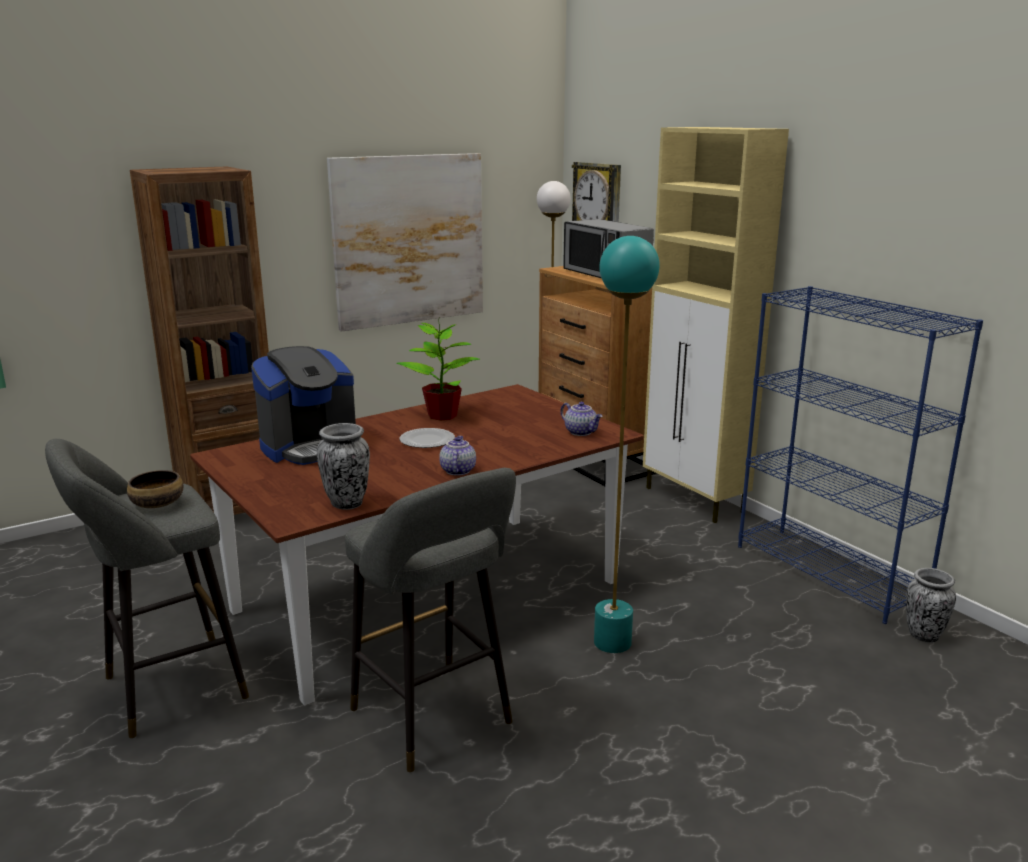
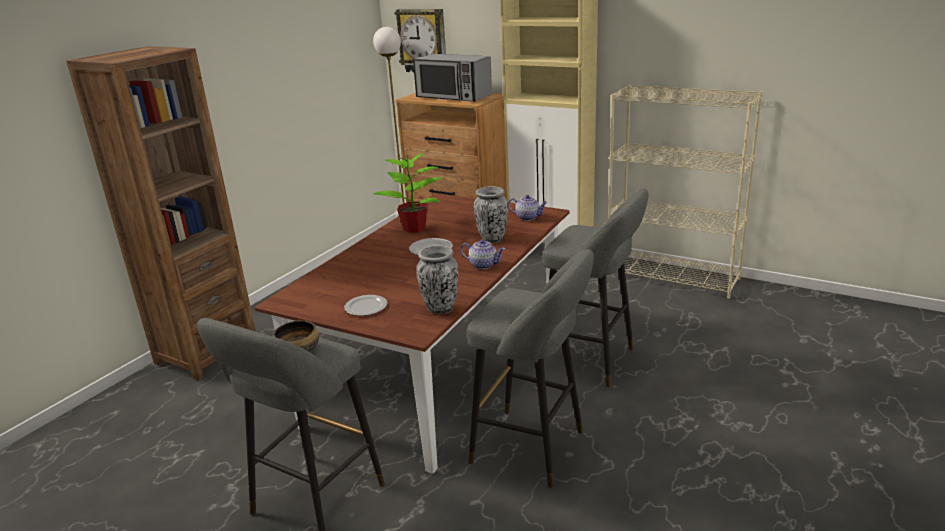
camera: 25 degrees left, 5 degrees up
(280, 482) = (366, 307): none -> plate
(310, 447) = (348, 276): coffee machine -> none
(409, 240) = (289, 91): picture -> none
(457, 471) = (484, 265): teapot -> teapot turned 135 degrees clockwise
(612, 643) = (592, 360): turquoise floor lamp -> grey stool
(829, 573) = (673, 277): blue bookcase -> beige bookcase
(923, 635) = (754, 299): vase -> vase (492, 239)

